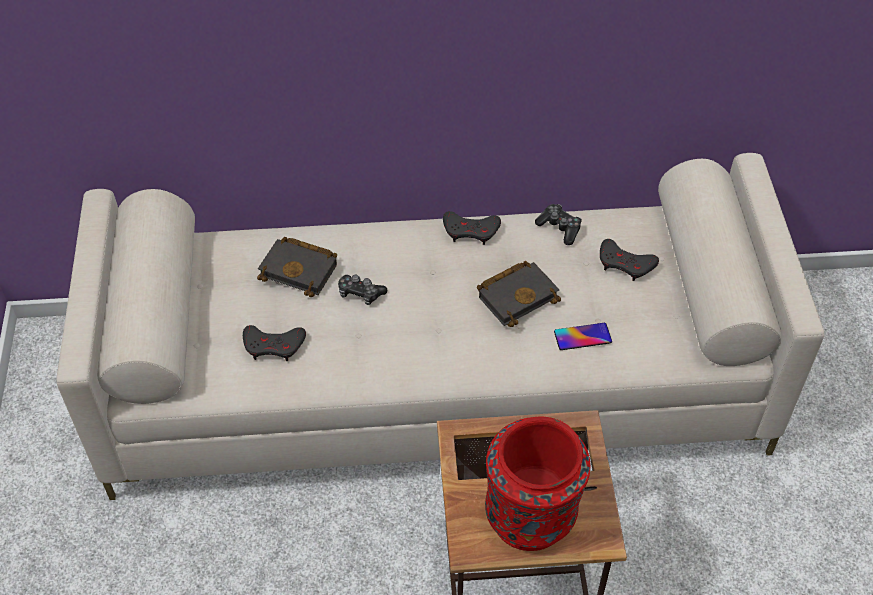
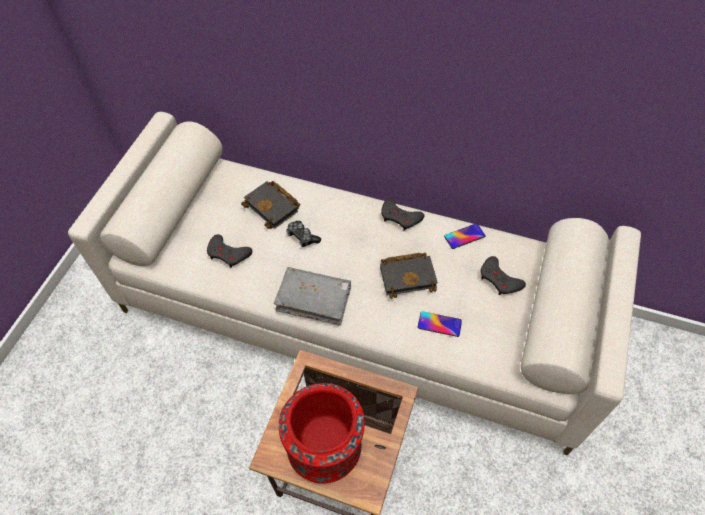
camera: 25 degrees right, 5 degrees up
(417, 362) = (314, 300): none -> grey book
(560, 228) = (464, 236): game controller -> phone

